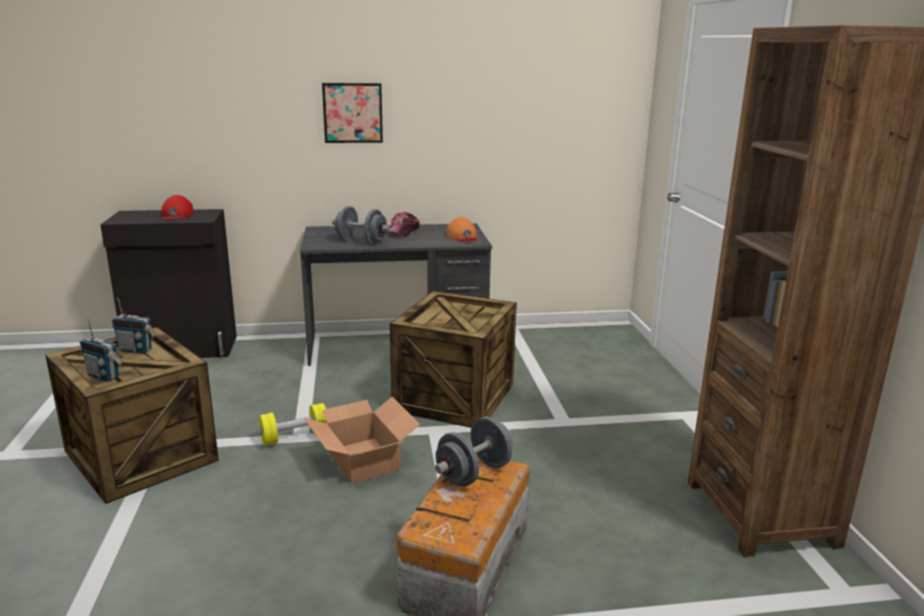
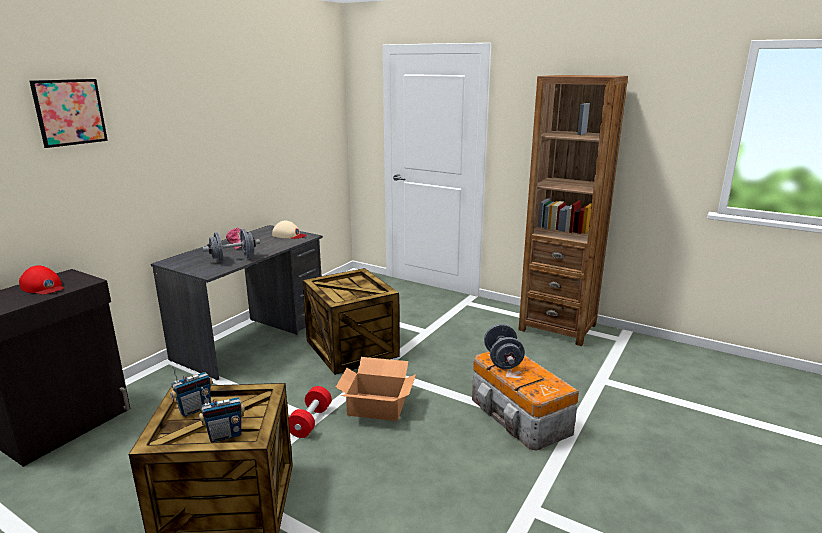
camera: 50 degrees left, 0 degrees up
(295, 437) = (310, 421): yellow dumbbell -> red dumbbell
(352, 113) = (175, 152): picture -> picture (70, 112)
(462, 236) = (289, 235): orange cap -> beige cap

